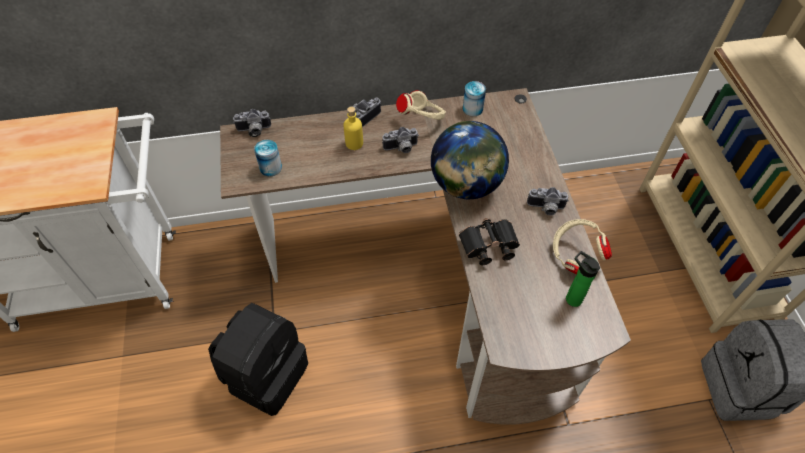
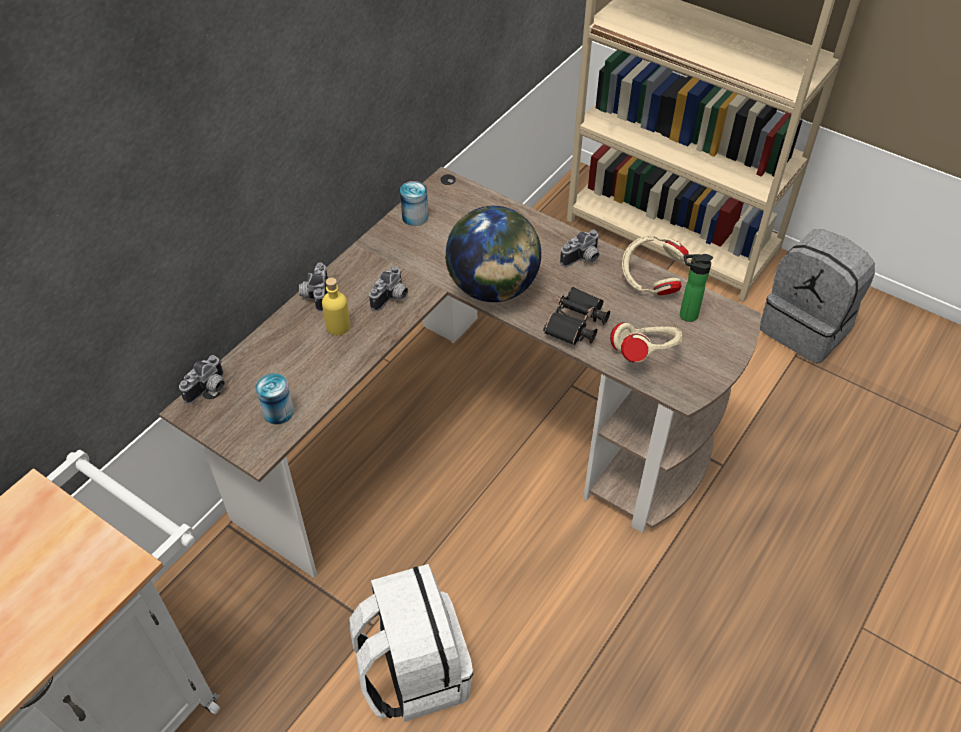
camera: 45 degrees left, 5 degrees down
(266, 374) = (413, 671): black backpack -> white backpack
(422, 119) = (378, 258): beige headphones -> beige headphones (645, 354)

